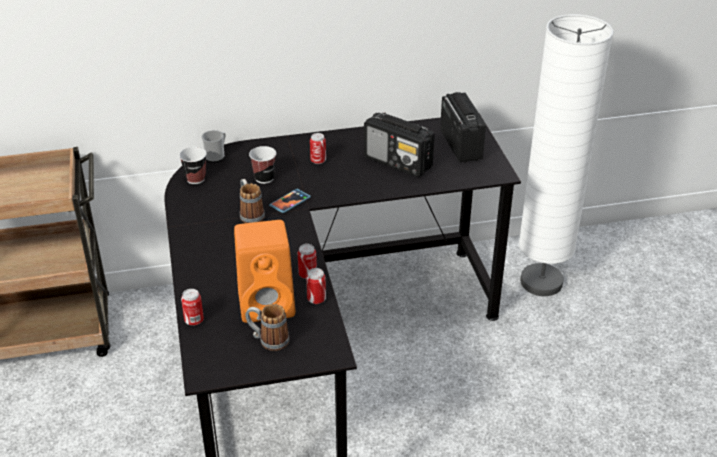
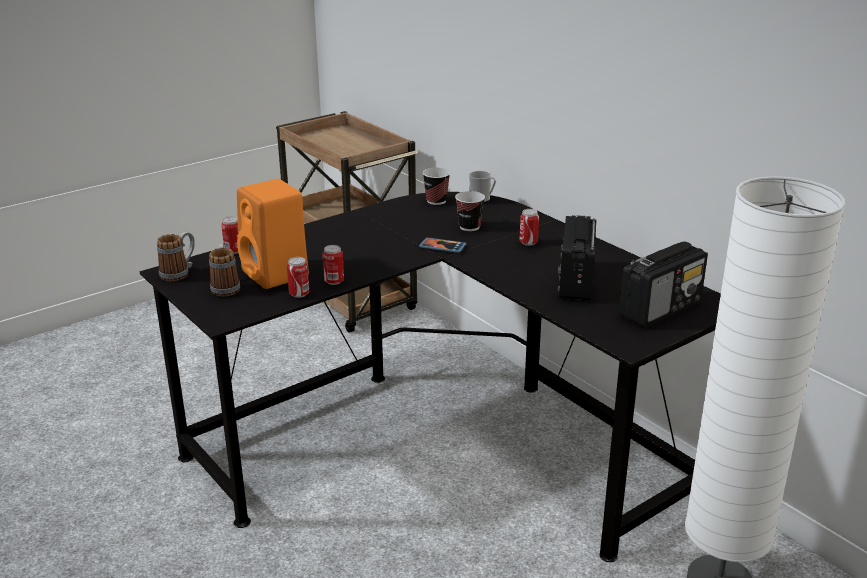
camera: 65 degrees right, 10 degrees down
(250, 214) = (405, 235): mug -> mug (179, 273)

